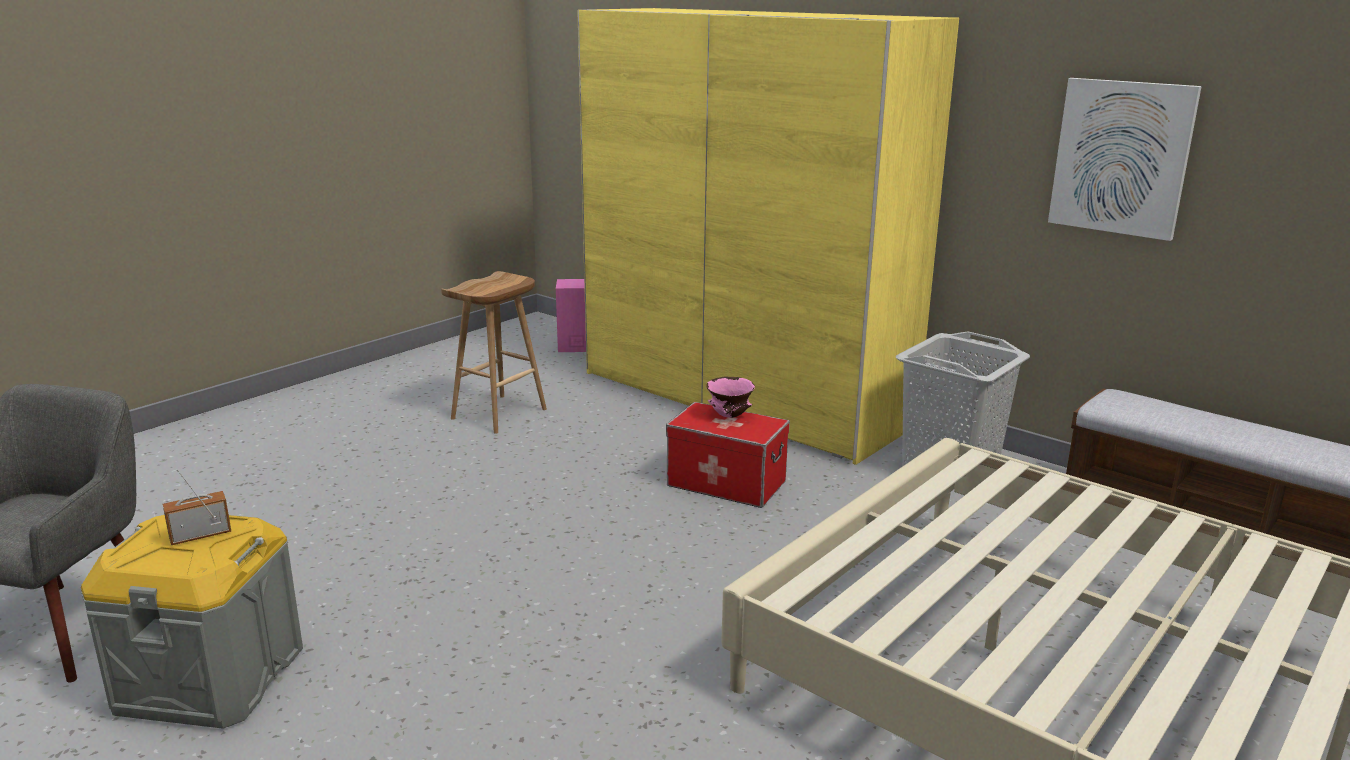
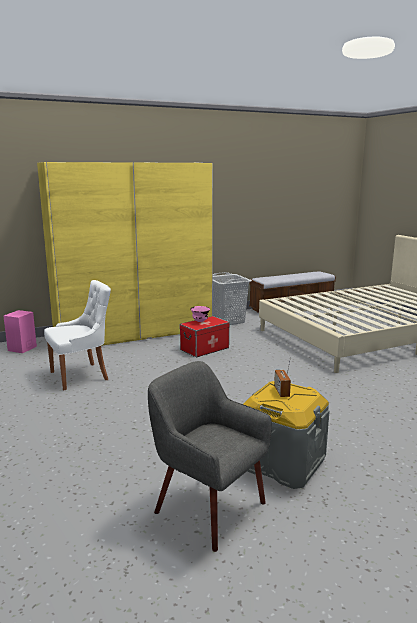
camera: 65 degrees left, 5 degrees down
(499, 414) = (81, 375): brown stool -> white chair
(1121, 157) = (244, 205): picture -> none

